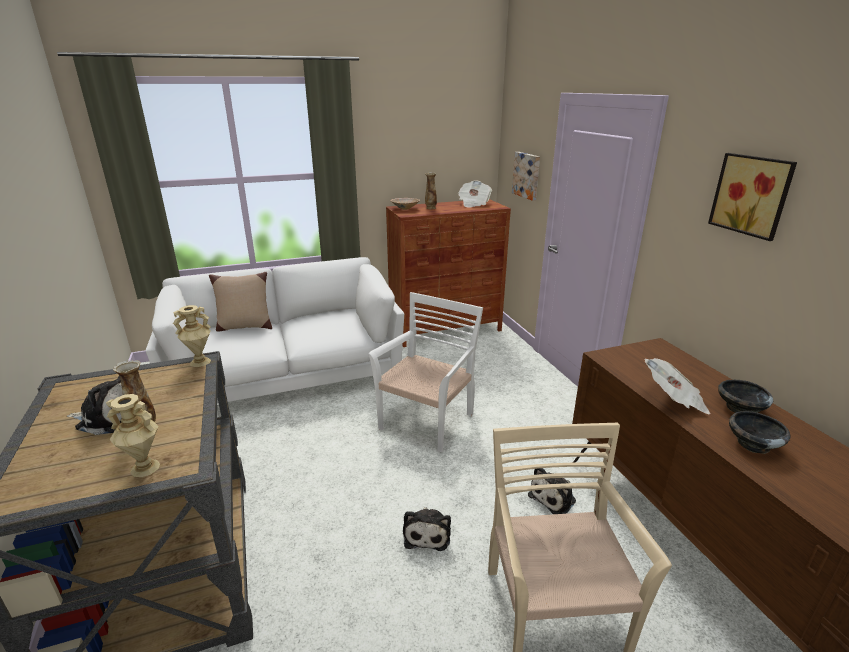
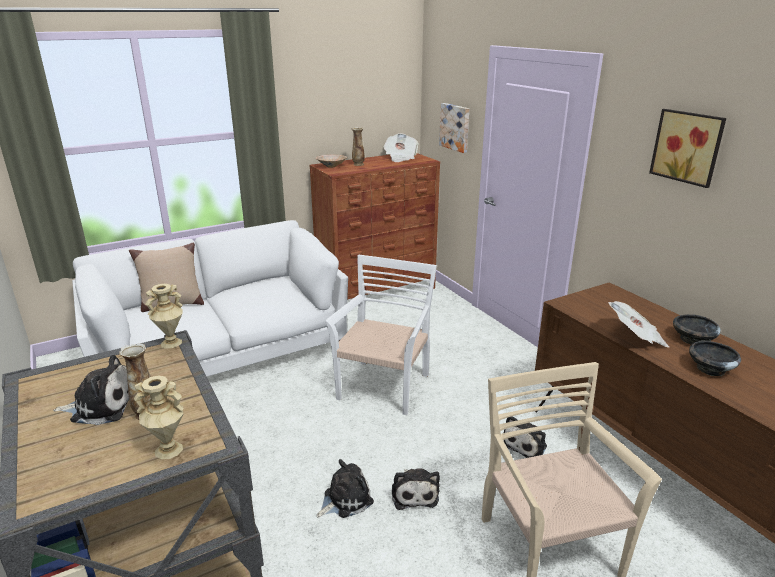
camera: 10 degrees left, 0 degrees up
(358, 530) = (345, 499): none -> plush toy

